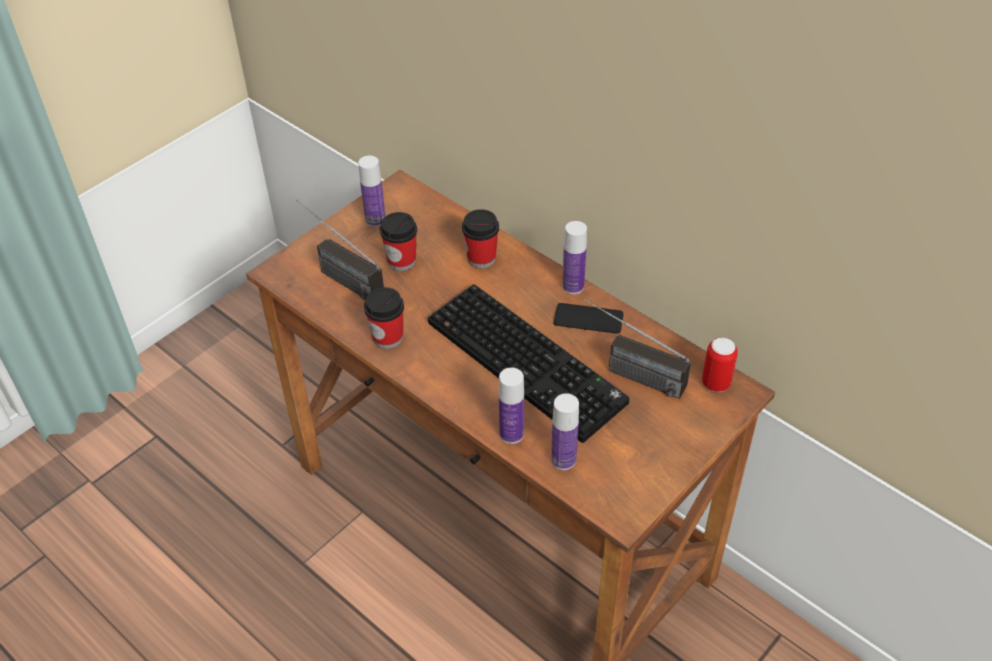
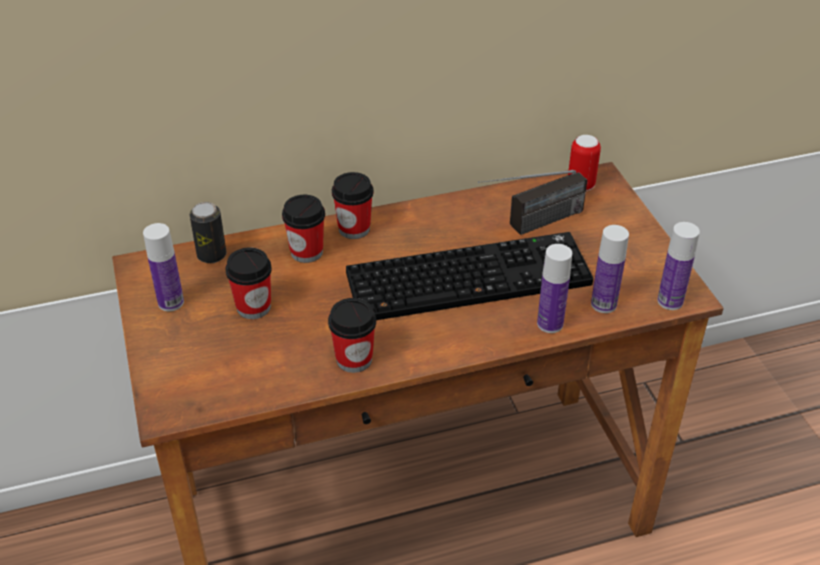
camera: 60 degrees left, 5 degrees down
(337, 275) = (224, 363): radio -> none
(438, 213) = (211, 255): none -> can
(530, 270) = (354, 229): none -> cup
(573, 286) = (400, 212): bottle -> bottle (670, 301)
(588, 319) = (448, 220): phone -> none

